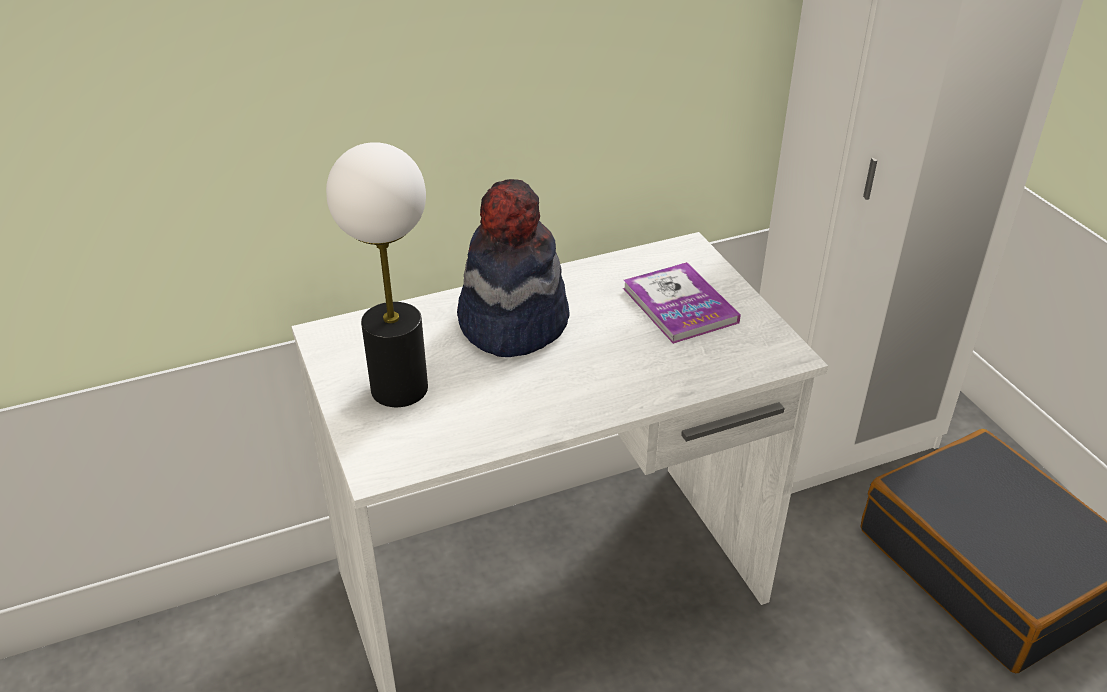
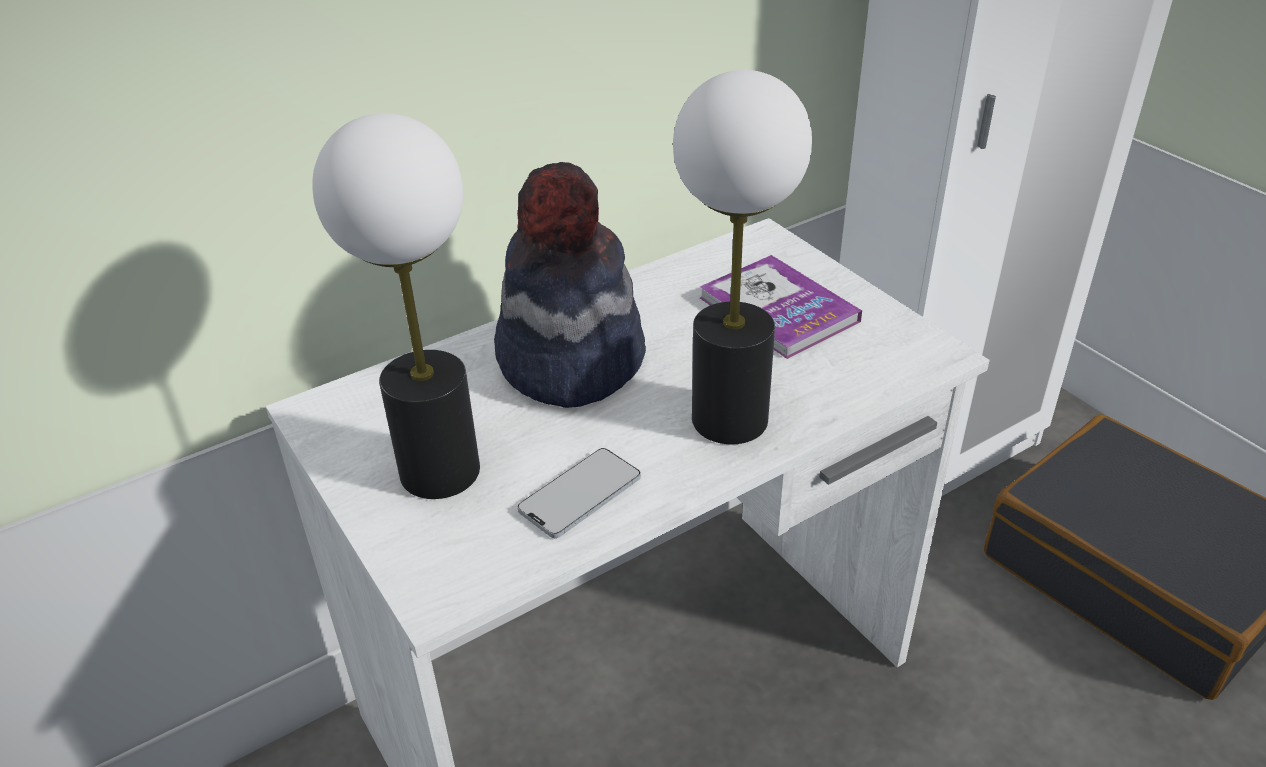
camera: 10 degrees left, 0 degrees up
(491, 418) = (580, 494): none -> phone
(615, 382) = (730, 420): none -> table lamp

